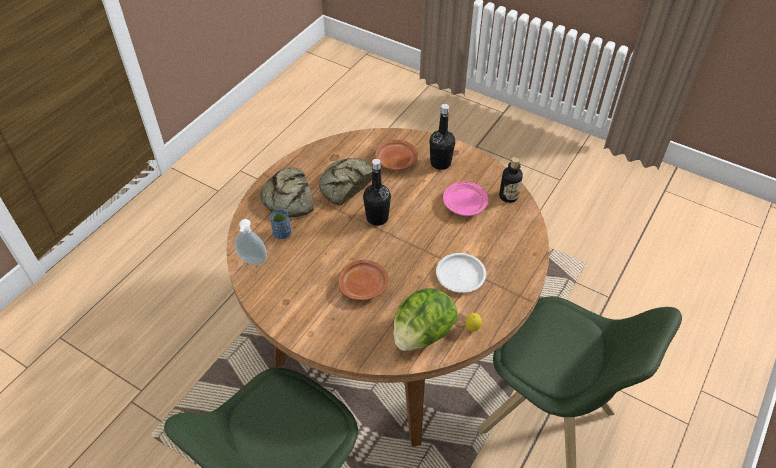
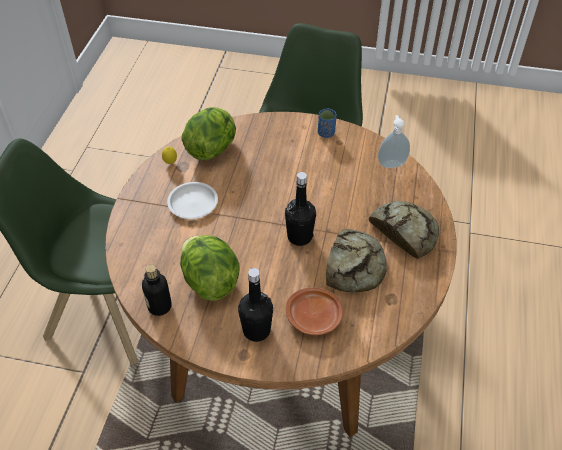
camera: 160 degrees right, 0 degrees up
(282, 233) = (384, 195): blue cup -> blue cup (326, 133)
(363, 285) = (280, 171): brown plate -> none
(464, 204) = (209, 281): pink plate -> lettuce

